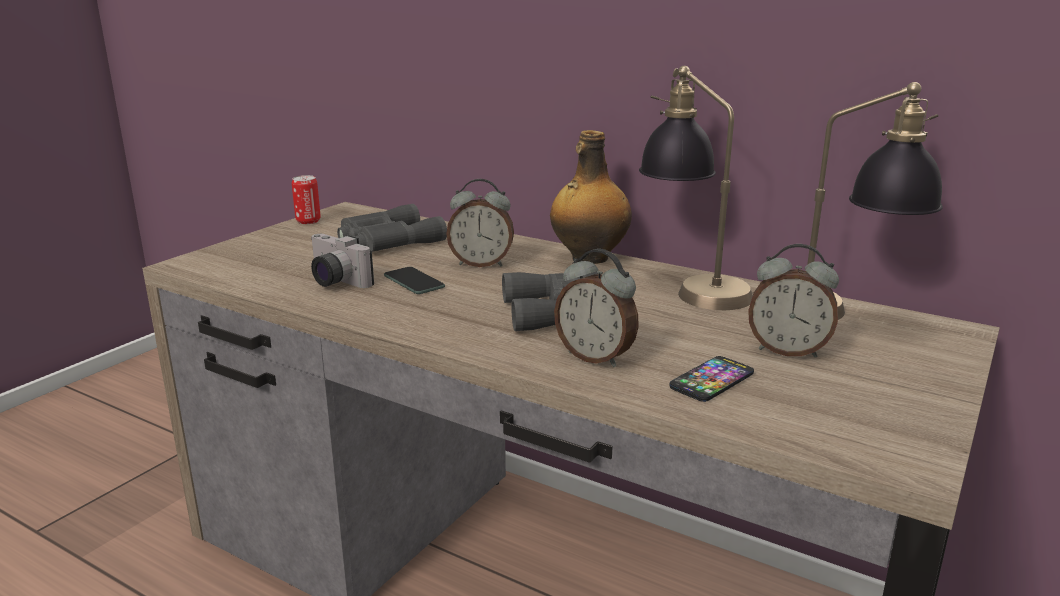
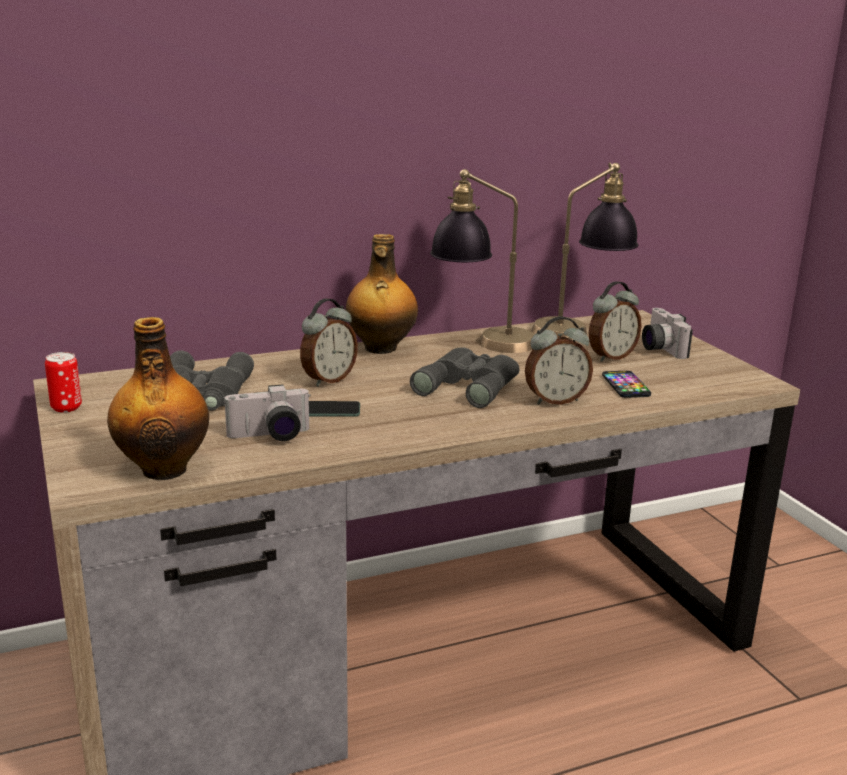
camera: 55 degrees left, 0 degrees up
(236, 272) = (164, 468): none -> bottle
(881, 368) = (658, 348): none -> camera

